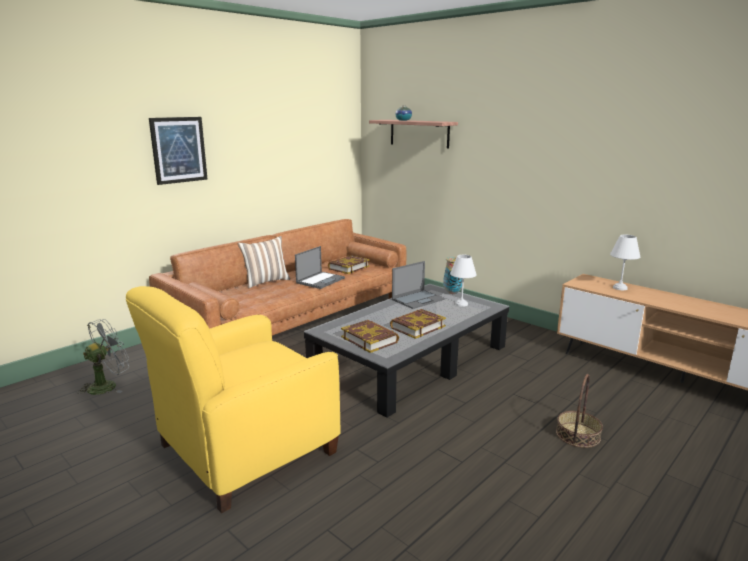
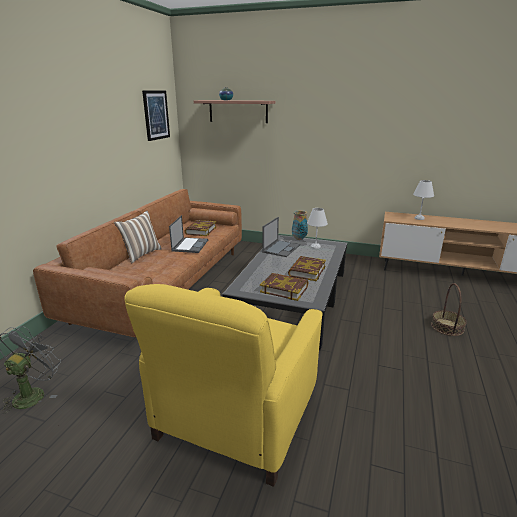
camera: 25 degrees left, 5 degrees up
(178, 150) = (41, 132): picture -> picture (156, 115)

